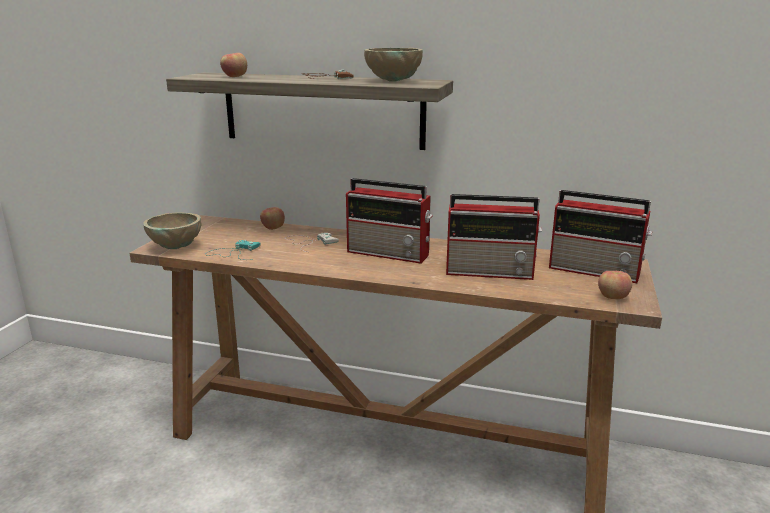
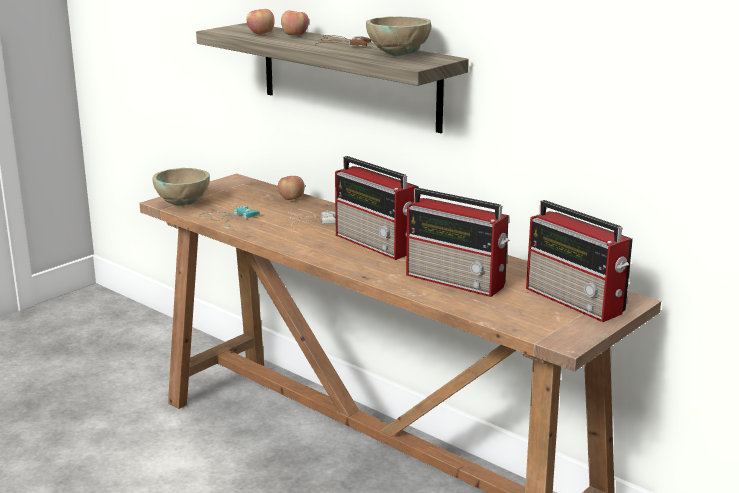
camera: 25 degrees right, 0 degrees up
(613, 297) = (551, 329): apple -> apple (294, 35)

